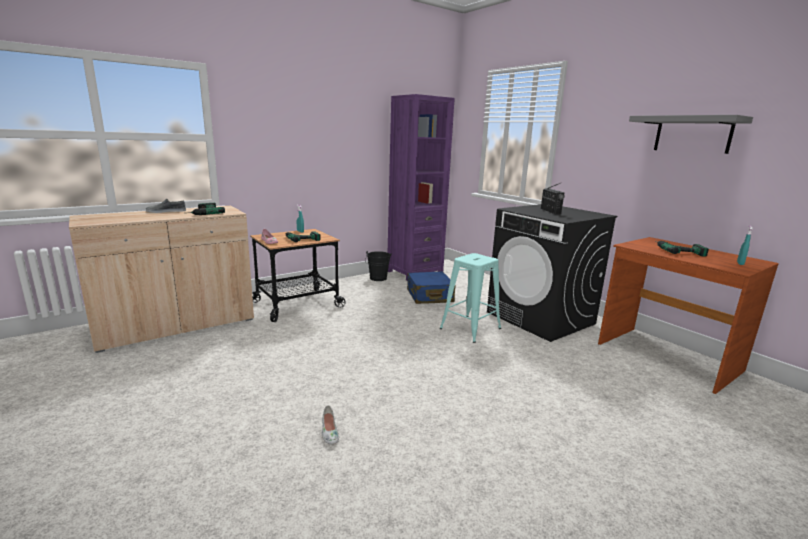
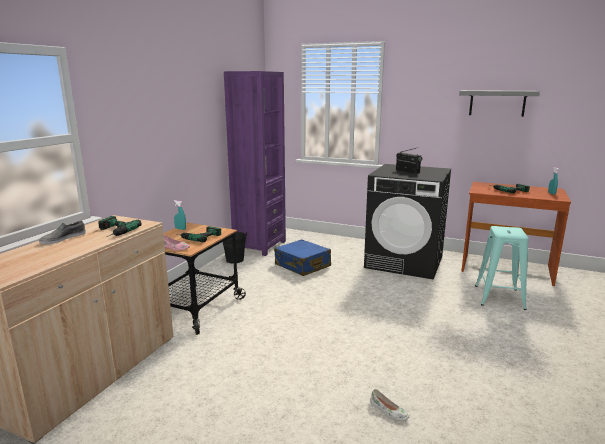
camera: 30 degrees left, 0 degrees up
(470, 328) = (370, 285): turquoise stool -> turquoise stool (499, 297)

